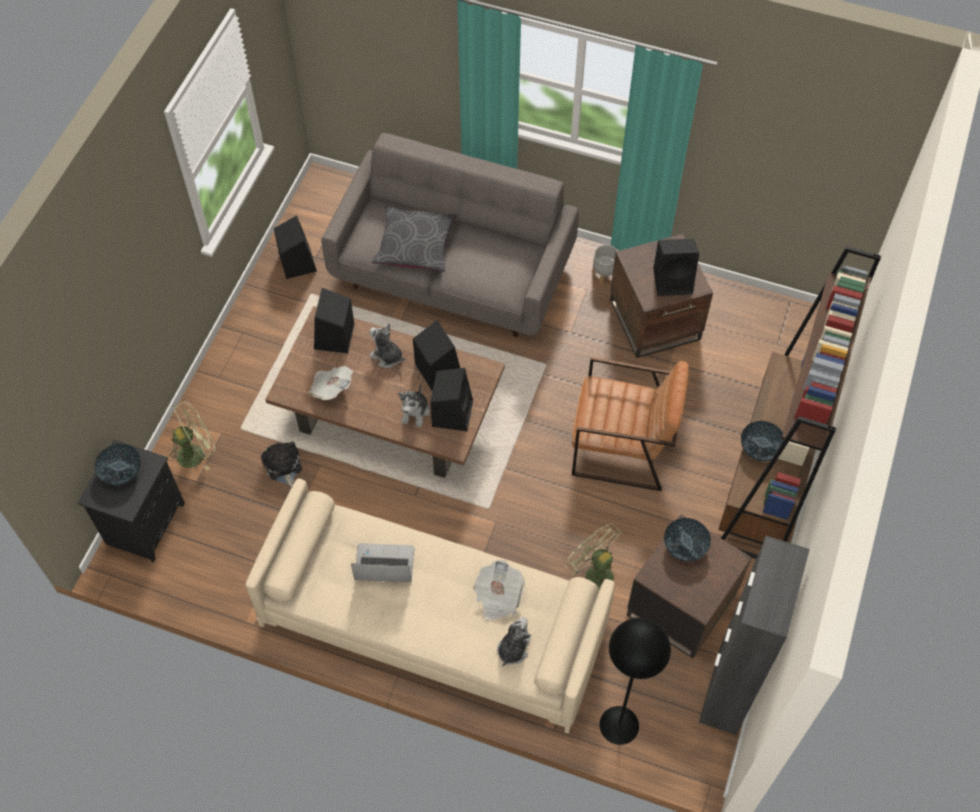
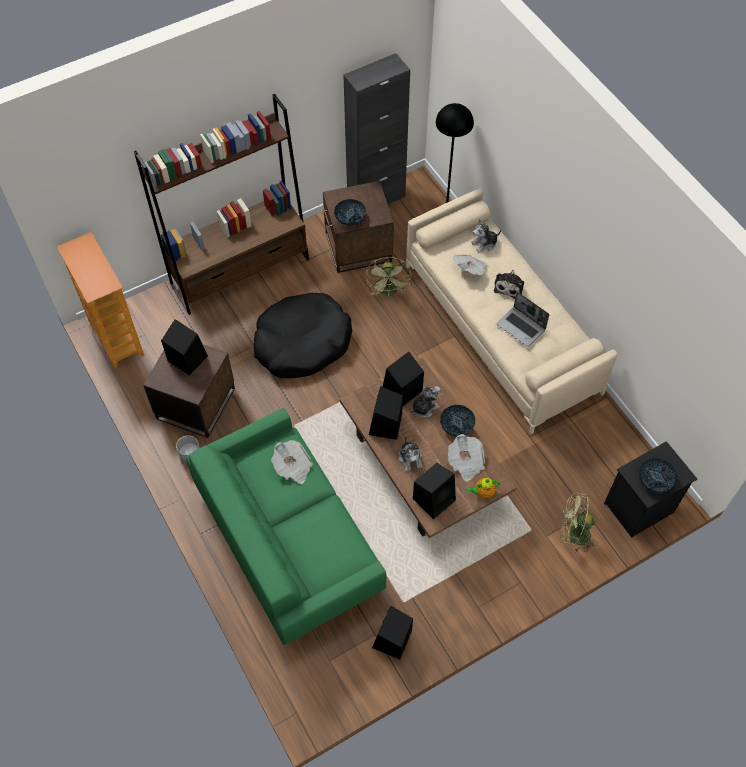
camera: 140 degrees left, 0 degrees up
(283, 467) = (521, 481): plush toy -> plush toy (509, 286)
(293, 373) = (483, 492): none -> teapot
(415, 245) = (318, 526): grey pillow -> none
(453, 272) = (288, 540): grey sofa -> green sofa
(484, 273) = (293, 467): none -> newspaper
(622, 447) = (302, 343): brown armchair -> black dog bed
(760, 447) = (253, 237): bowl -> bowl (457, 425)
(797, 321) = (115, 338): none -> bookcase

